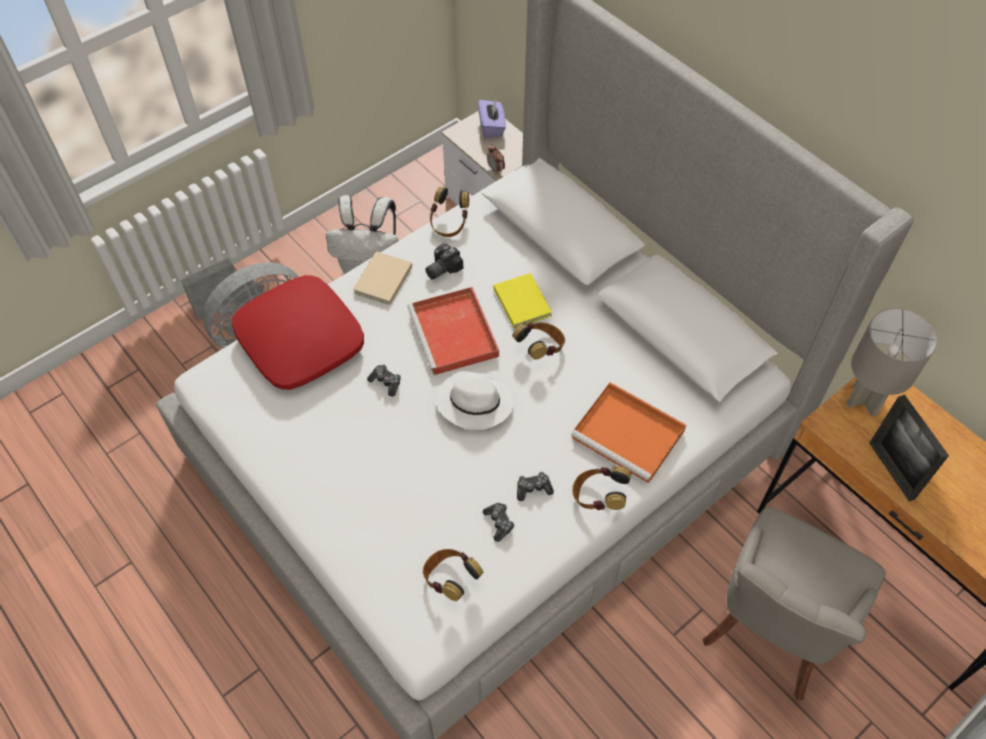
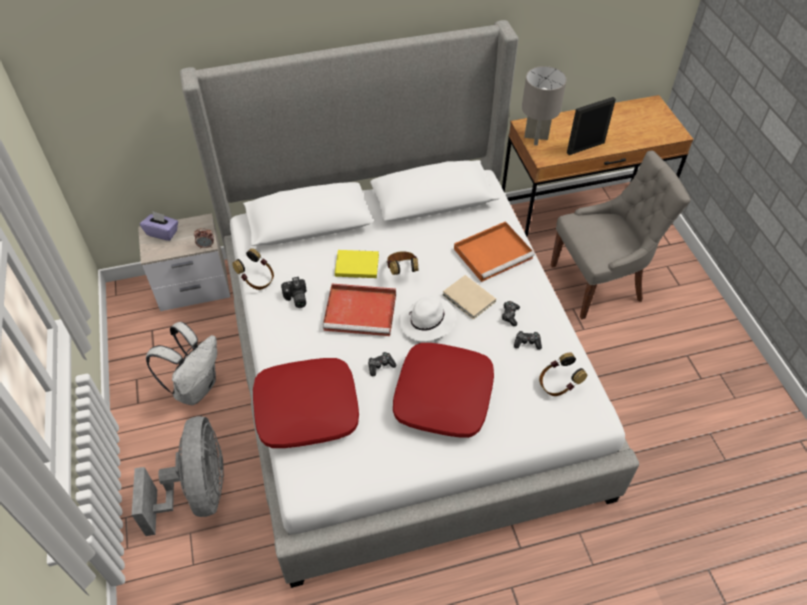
camera: 65 degrees left, 5 degrees down
(375, 459) = (442, 396): none -> red pillow
(381, 280) = (282, 338): beige book -> beige book (469, 299)
(598, 497) = (531, 285): headphones -> none
(771, 630) = (599, 283): grey chair -> grey chair turned 75 degrees counterclockwise
(891, 470) = (585, 147): picture frame -> picture frame turned 150 degrees clockwise

